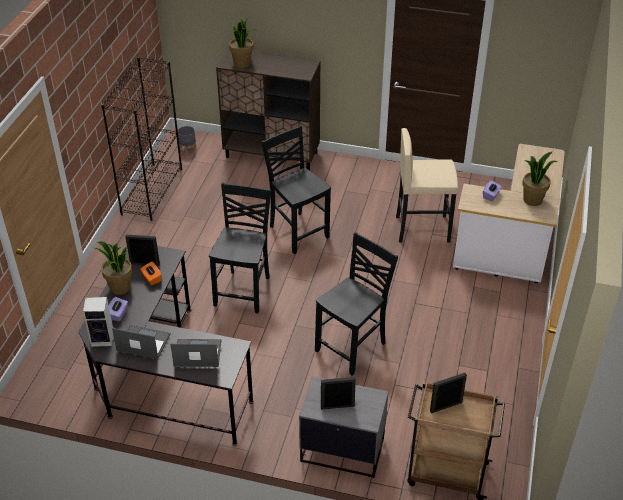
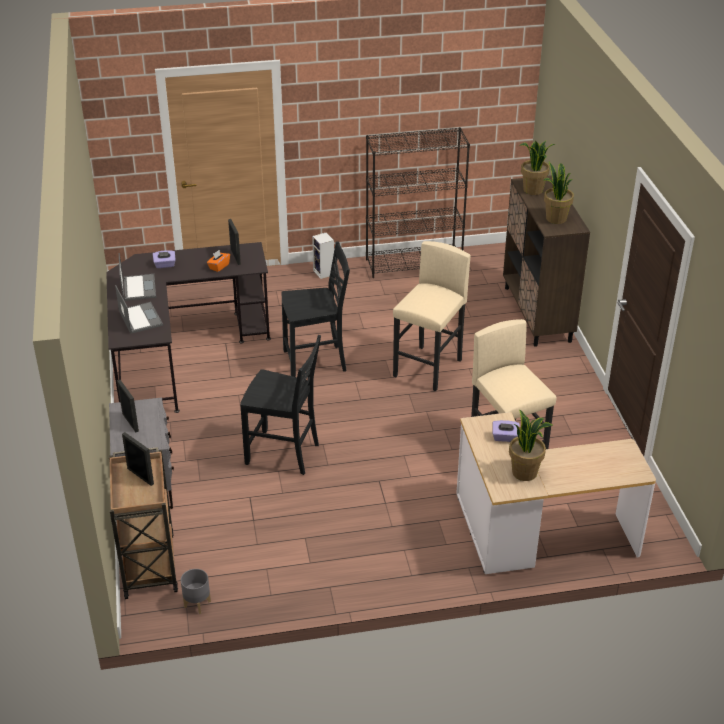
camera: 65 degrees right, 5 degrees down
(103, 338) = (132, 268): speaker -> speaker (324, 273)
(119, 288) = (197, 255): potted plant -> potted plant (555, 219)
(188, 149) = (495, 262): grey planter -> grey planter (197, 604)
(297, 231) = (428, 368): black chair -> beige stool

